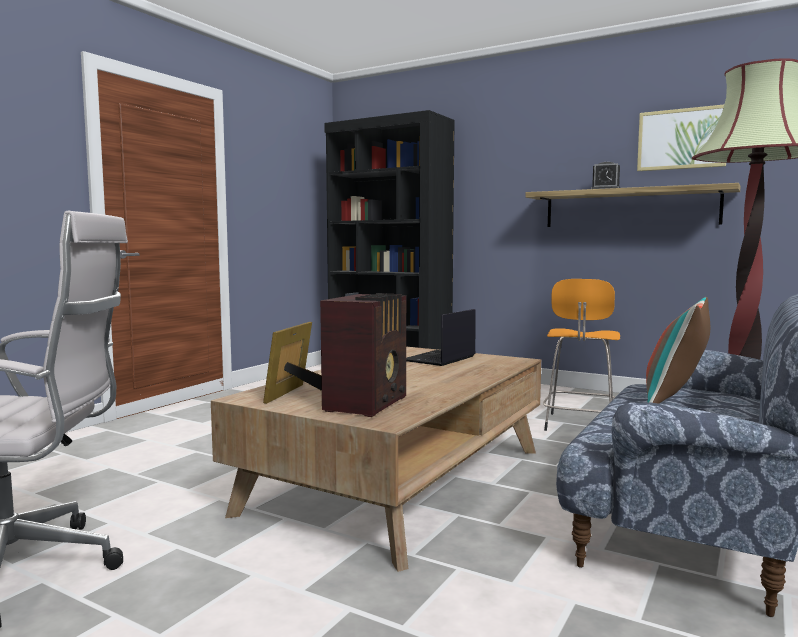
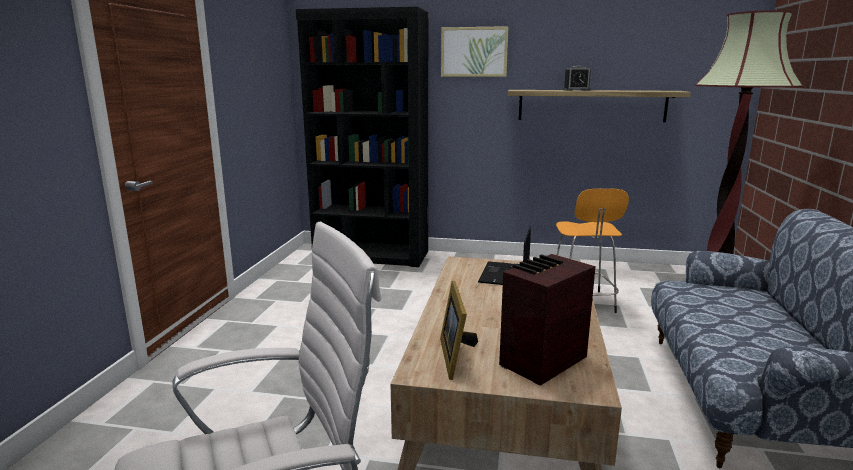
camera: 20 degrees left, 10 degrees up
(368, 403) = (540, 362): radio -> radio turned 135 degrees counterclockwise
(675, 400) = (721, 303): pillow -> none
(682, 139) = (638, 47): picture -> picture (474, 52)

